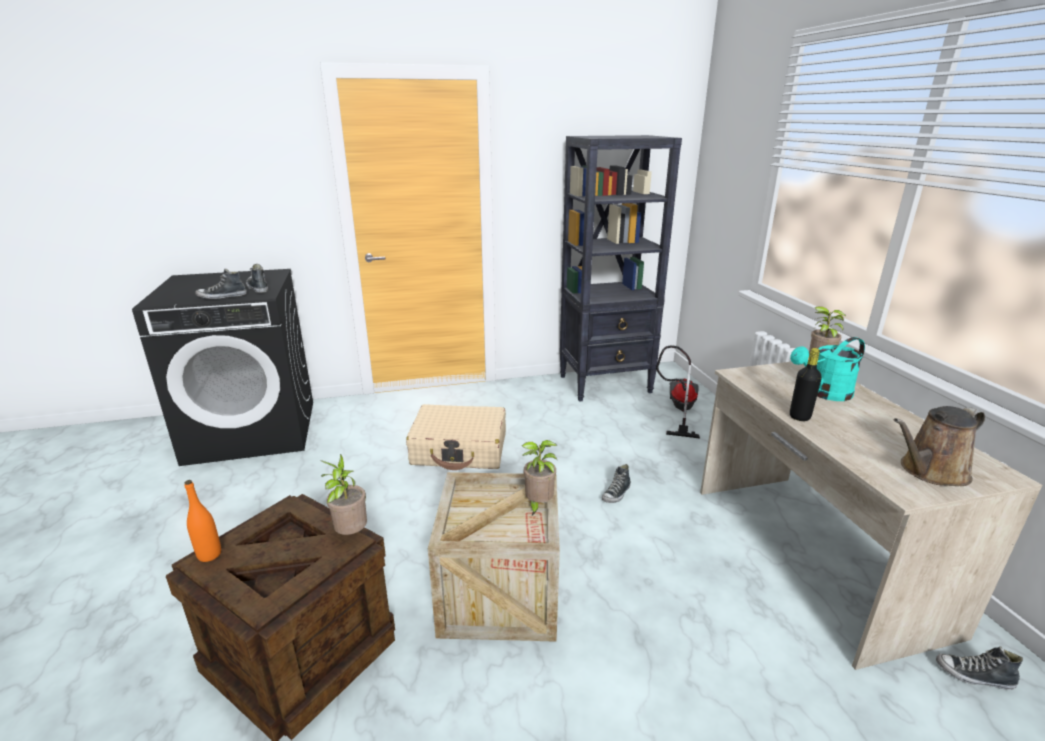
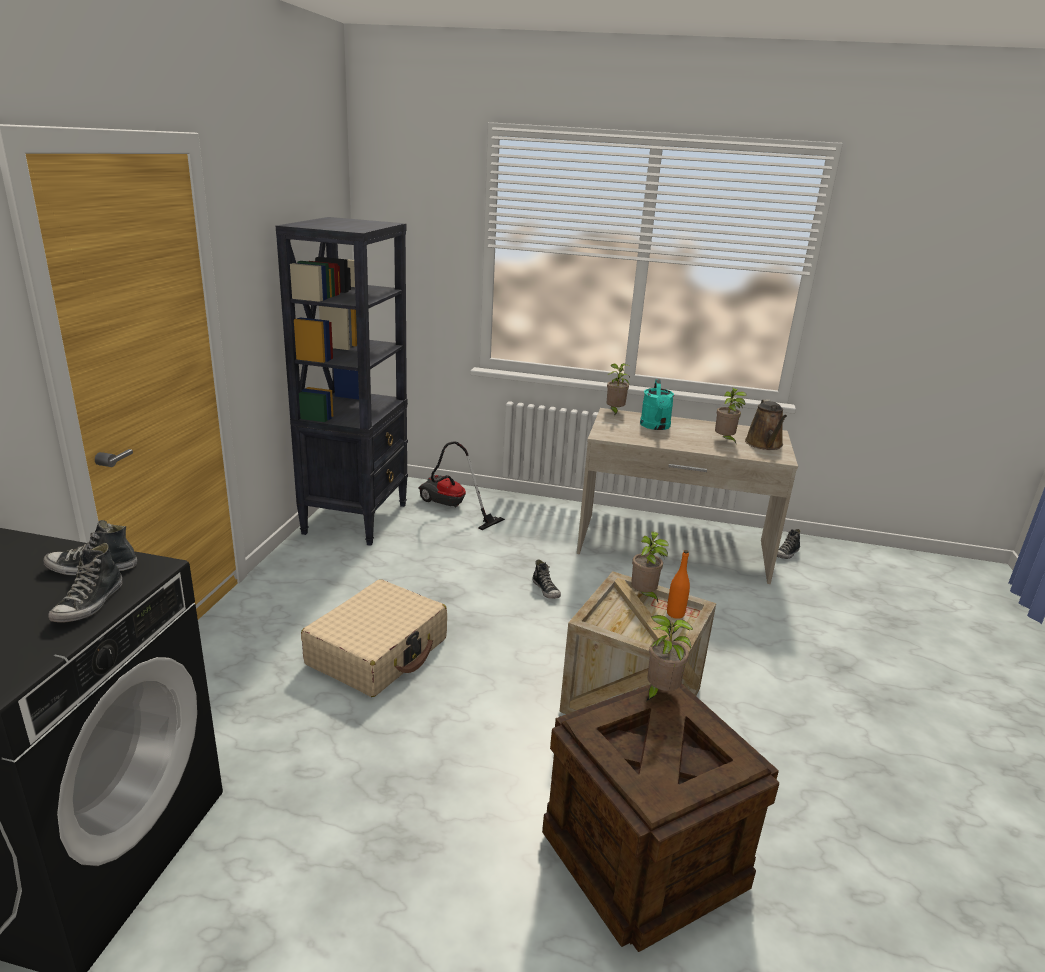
camera: 65 degrees left, 0 degrees up
(209, 555) = (648, 795): orange bottle -> orange bottle (675, 614)
(799, 416) = (682, 445): black bottle -> none
(876, 440) = (724, 440): none -> potted plant

